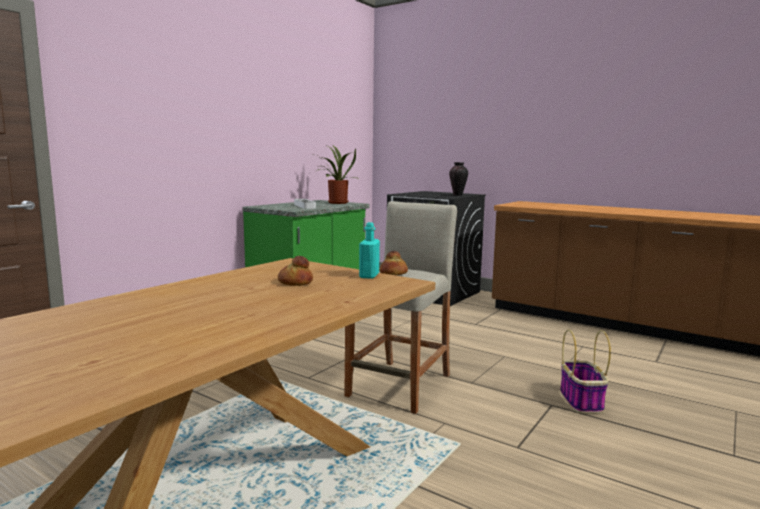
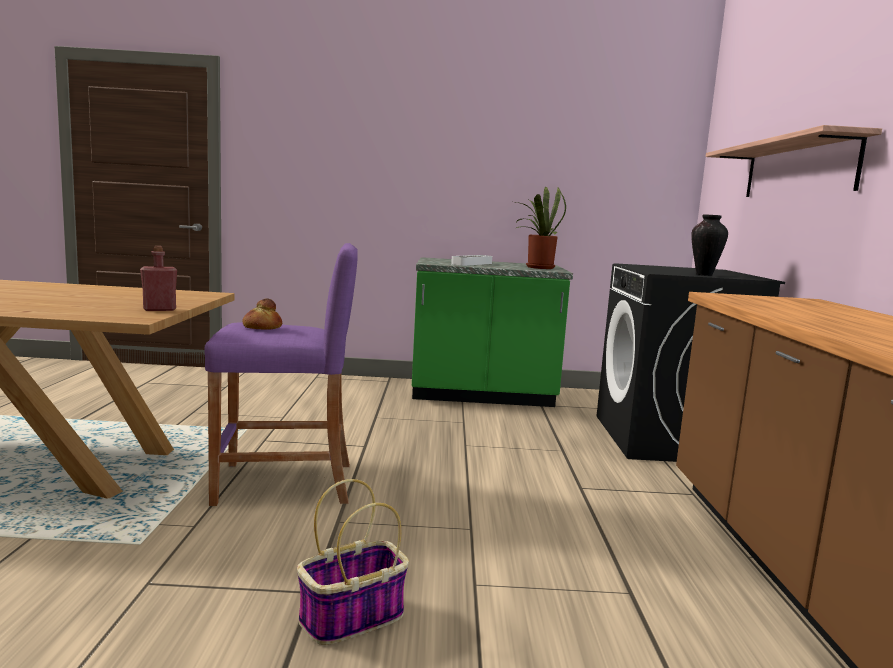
camera: 55 degrees right, 0 degrees up
(295, 282) = (105, 299): bread -> none
(369, 276) = (159, 309): turquoise bottle -> red bottle
(400, 385) = (285, 483): beige stool -> purple stool
(478, 136) = (798, 169): none -> shelf

